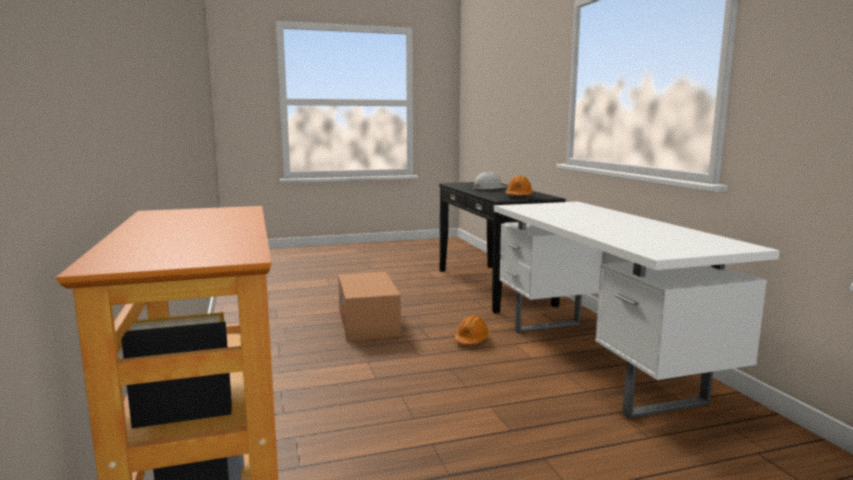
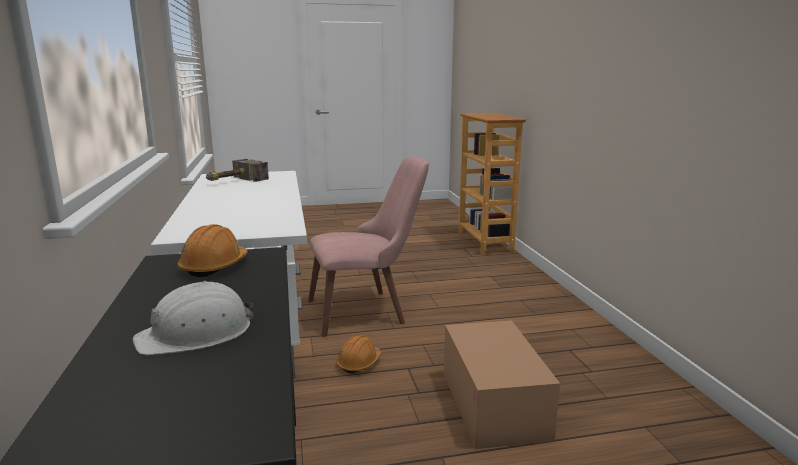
camera: 175 degrees left, 5 degrees up
(490, 388) = (368, 310): none -> pink chair
(680, 238) = (233, 181): none -> hammer

